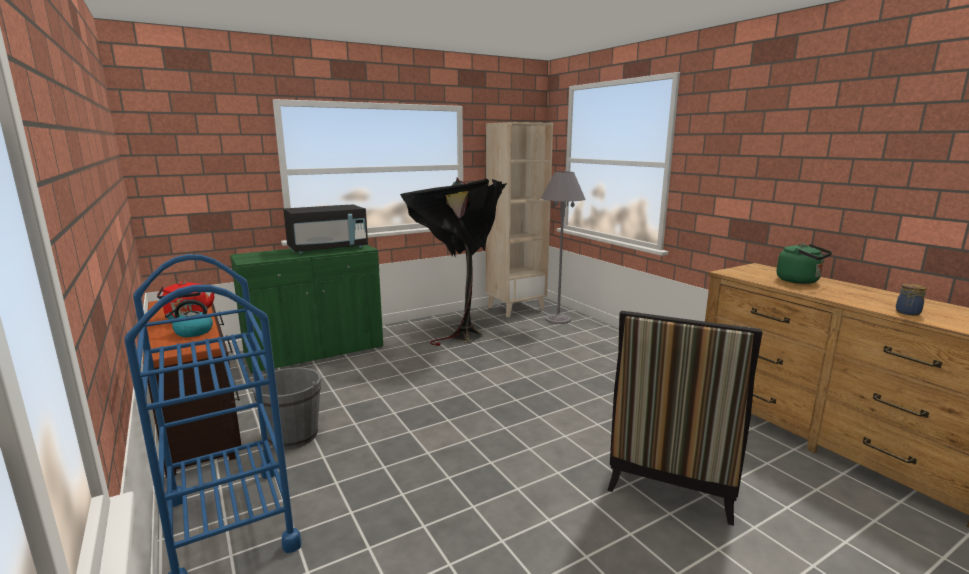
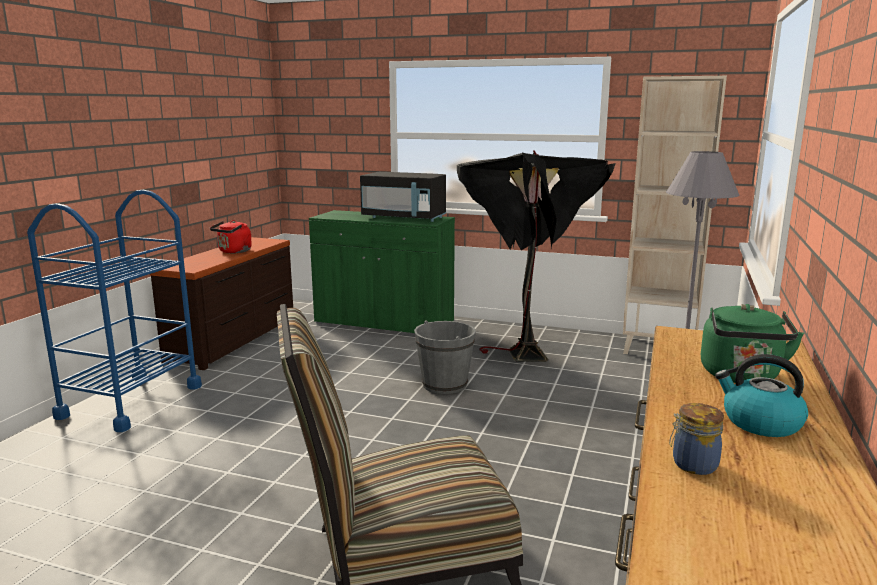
camera: 50 degrees right, 0 degrees up
(193, 332) = (210, 260): kettle -> kettle (760, 423)
(293, 436) = (250, 372): grey bucket -> grey bucket (444, 384)

